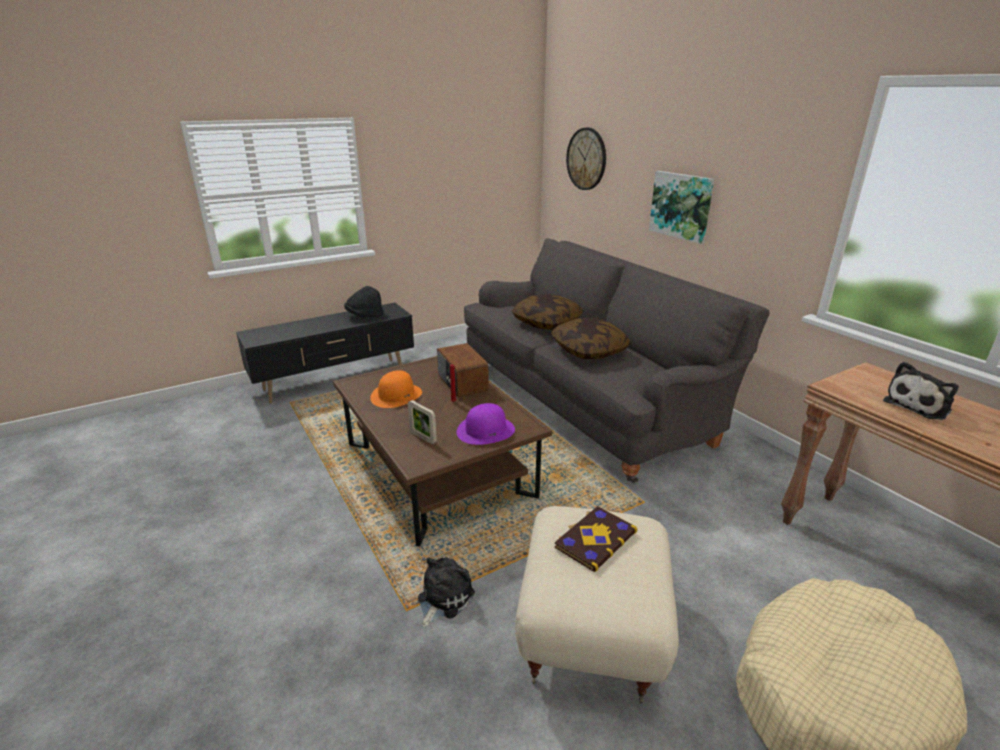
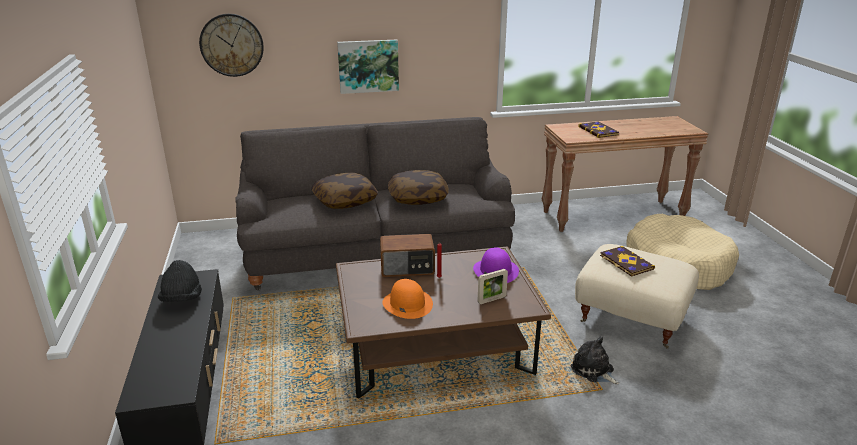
camera: 70 degrees left, 0 degrees up
(919, 405) = (598, 131): plush toy -> book

